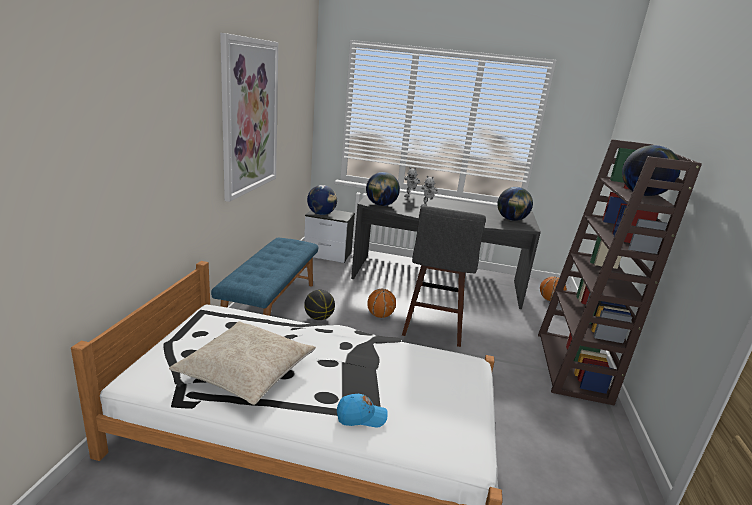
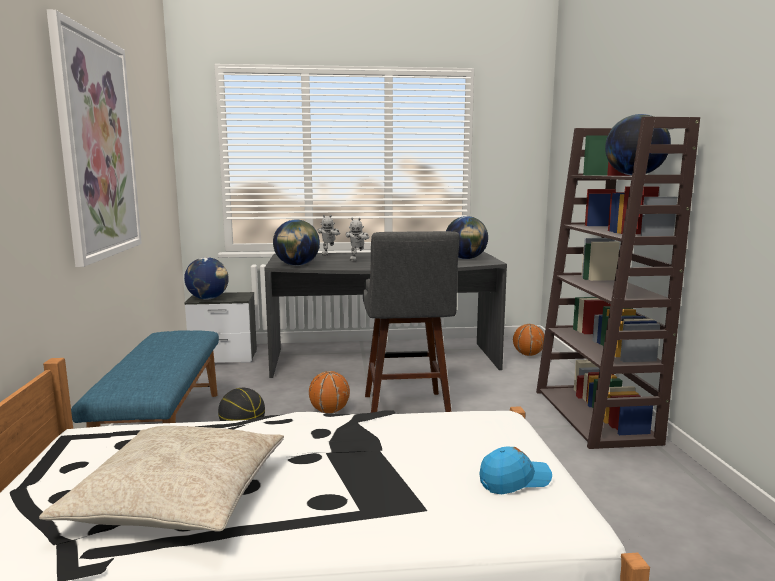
camera: 15 degrees left, 10 degrees down
(361, 417) = (394, 513): blue cap -> blue cap (514, 481)

